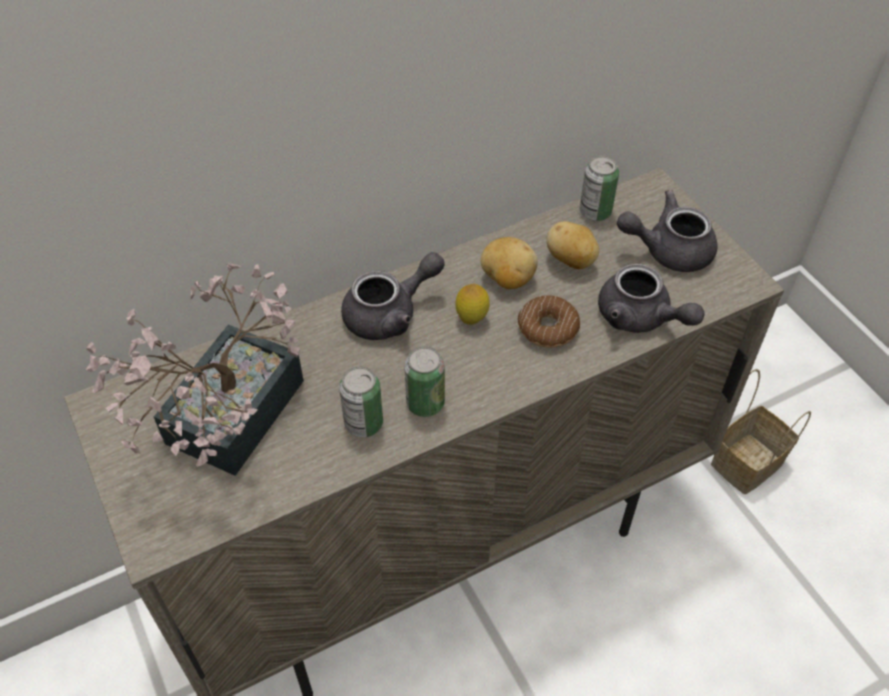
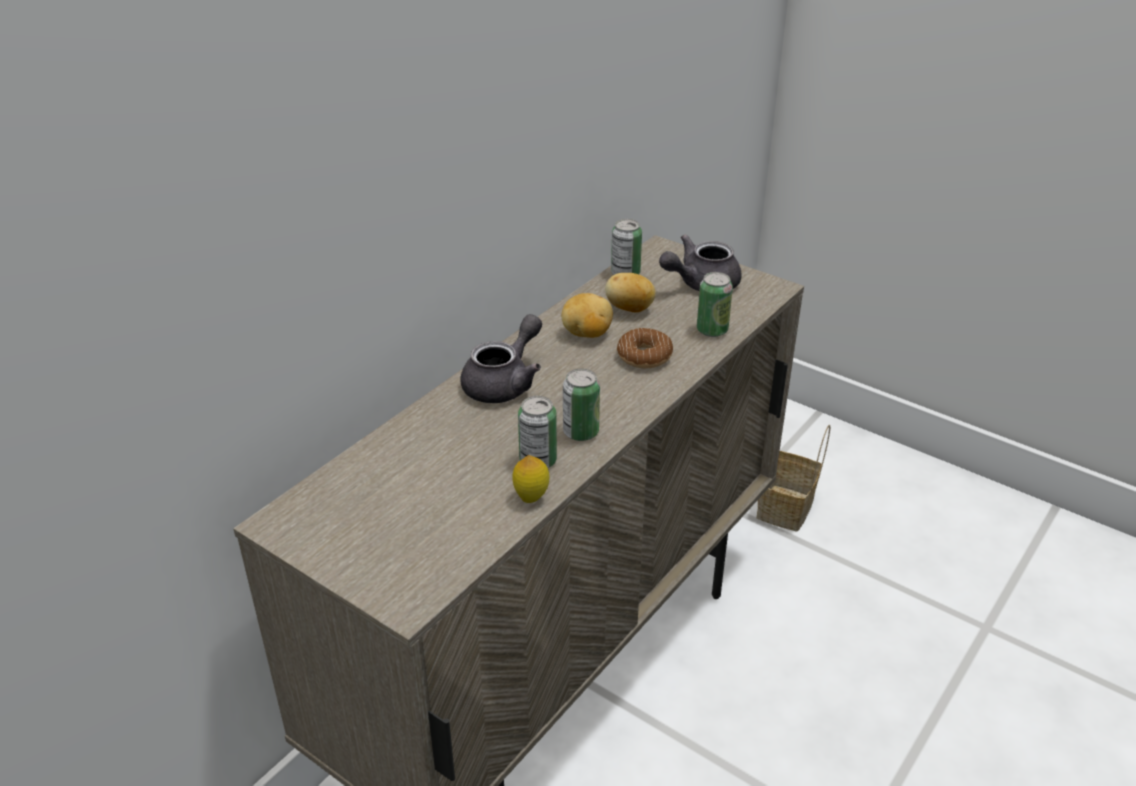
camera: 25 degrees left, 15 degrees down
(224, 424) = (410, 499): potted plant -> none
(471, 319) = (577, 367): lemon -> lemon (531, 498)
(640, 318) = (712, 330): grey teapot -> can

